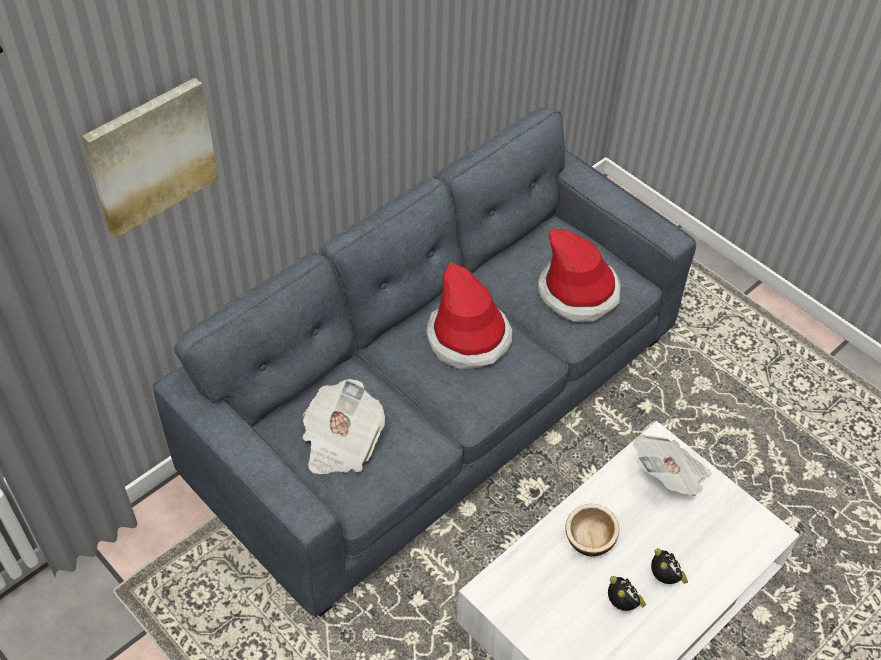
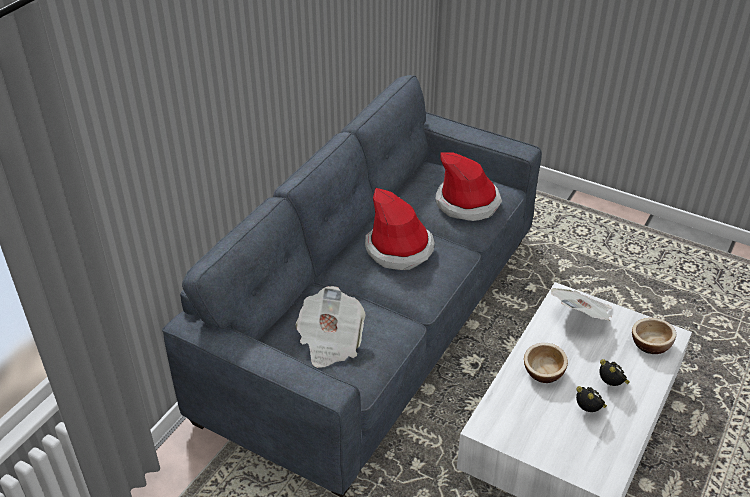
camera: 15 degrees left, 10 degrees down
(151, 155) = (151, 109): picture -> none
(738, 538) = (650, 344): none -> bowl

